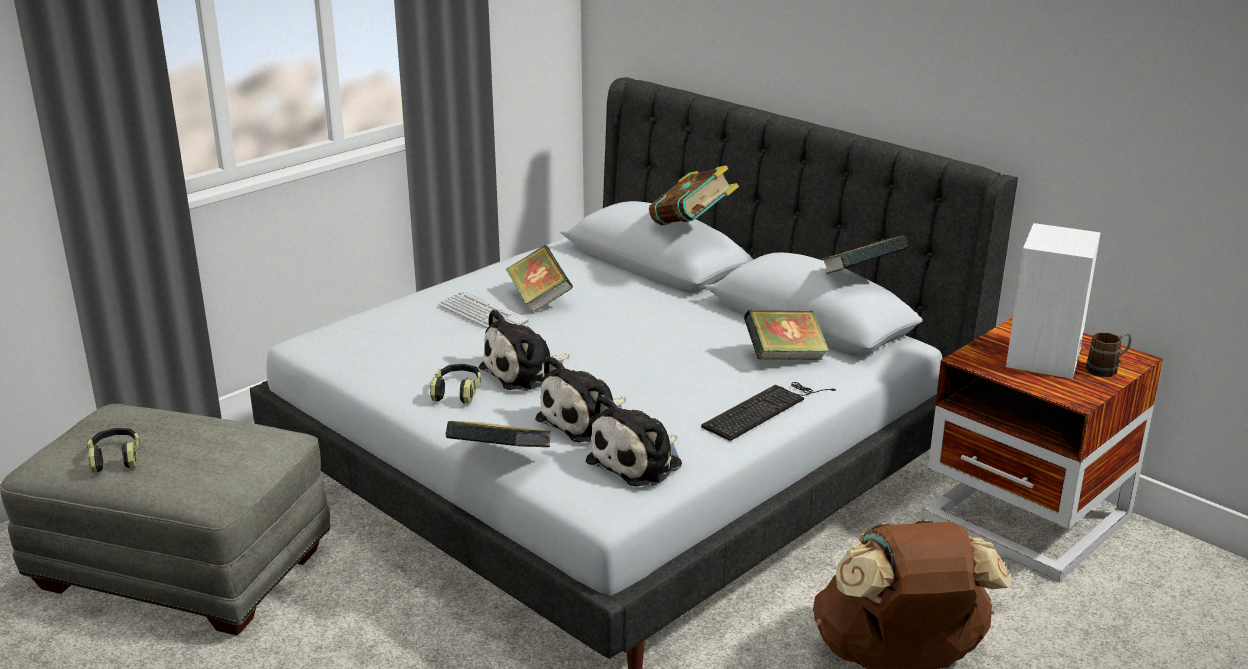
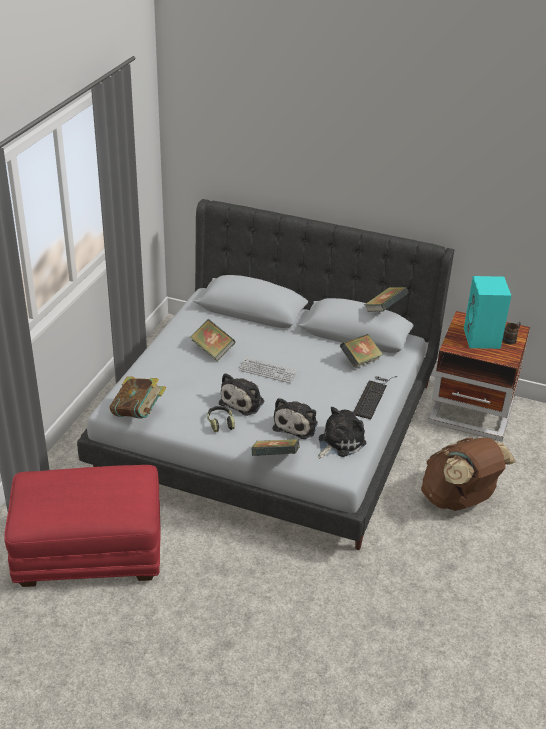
camera: 25 degrees left, 10 degrees up
(115, 459) = (66, 508): headphones -> none
(184, 568) = (90, 552): grey ottoman -> red ottoman
(482, 314) = (192, 368): keyboard -> keyboard (267, 371)
(639, 462) = (339, 442): plush toy -> plush toy turned 150 degrees counterclockwise
(692, 227) = (279, 291): book -> book (138, 413)
(1045, 359) = (483, 339): white speaker -> turquoise speaker

